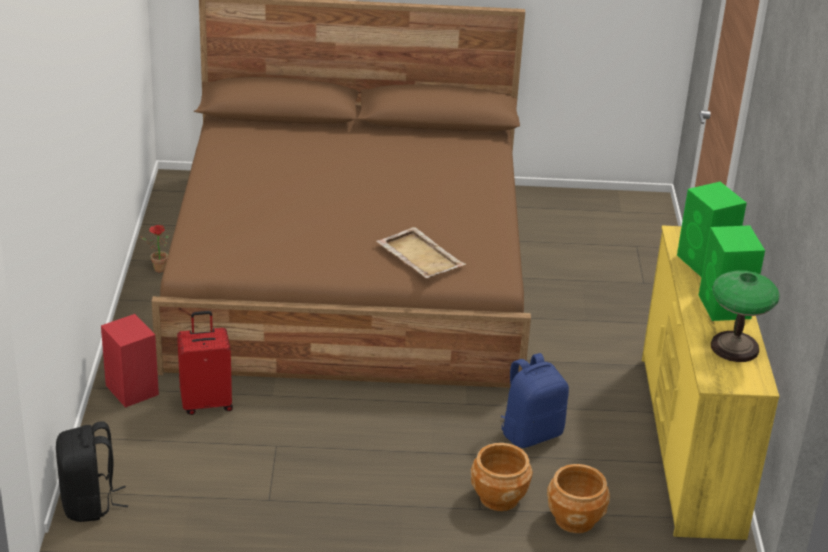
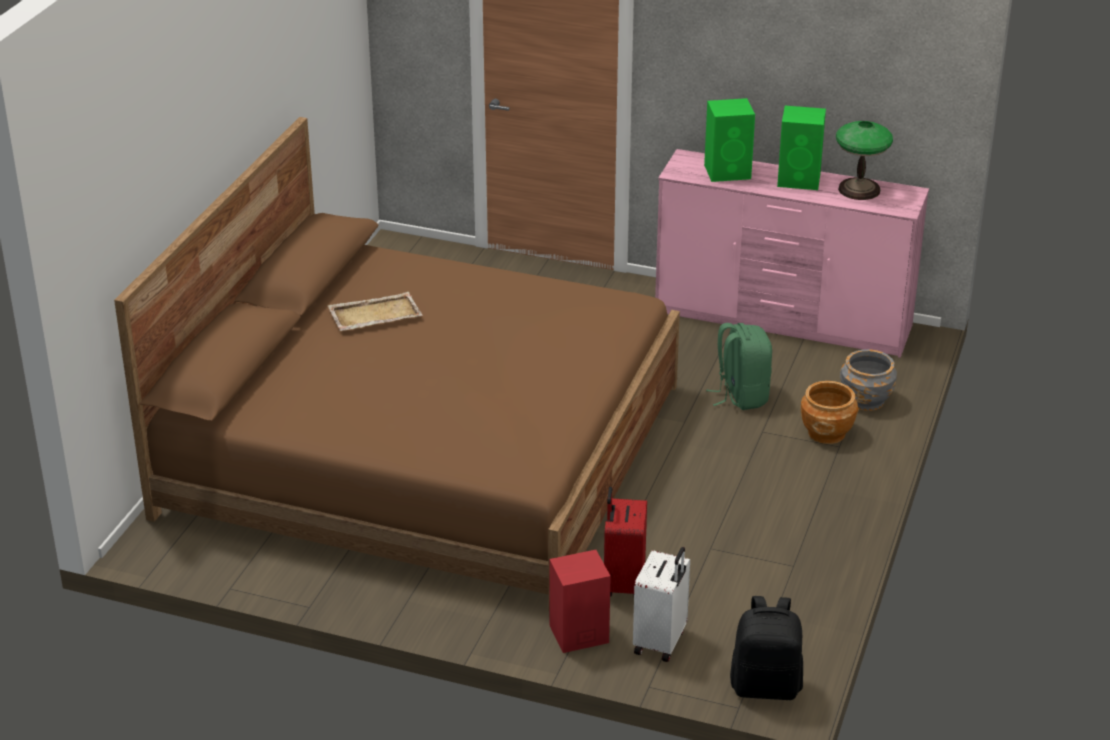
camera: 70 degrees left, 0 degrees up
(133, 435) = (661, 642): none -> white suitcase
(157, 269) = (342, 586): potted plant -> none
(419, 255) = (584, 334): beige tray -> beige tray (374, 315)
(531, 433) = (741, 396): blue backpack -> green backpack
(575, 519) = (865, 400): brown planter -> grey planter
(688, 444) = (783, 320): yellow dresser -> pink dresser

